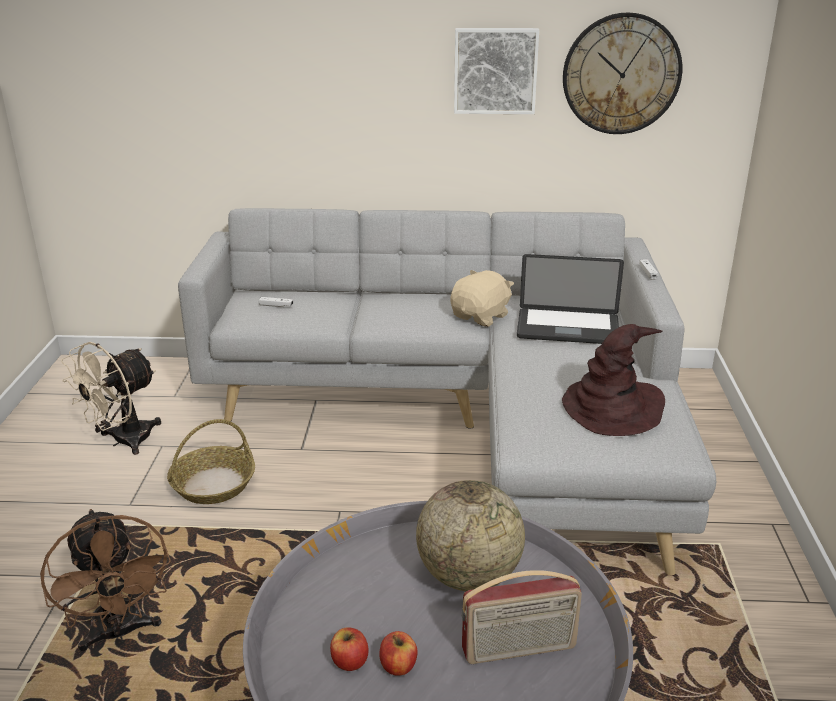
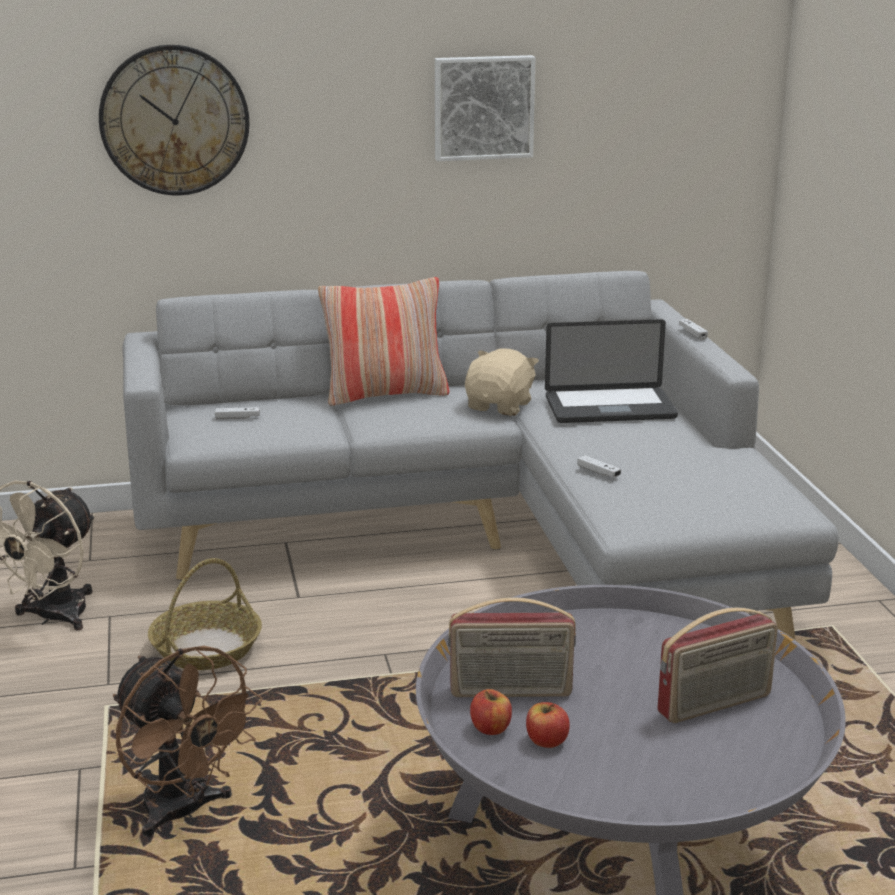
camera: 15 degrees left, 5 degrees down
(348, 601) = (511, 692): none -> radio
(397, 297) = (385, 394): none -> pillow
(398, 666) = (600, 736): apple -> apple (491, 728)
(469, 576) = (627, 653): globe -> none
(526, 389) = (598, 472): none -> white game controller
(613, 408) = (704, 479): brown hat -> none
(621, 74) = (628, 105): wall clock -> wall clock (174, 120)

